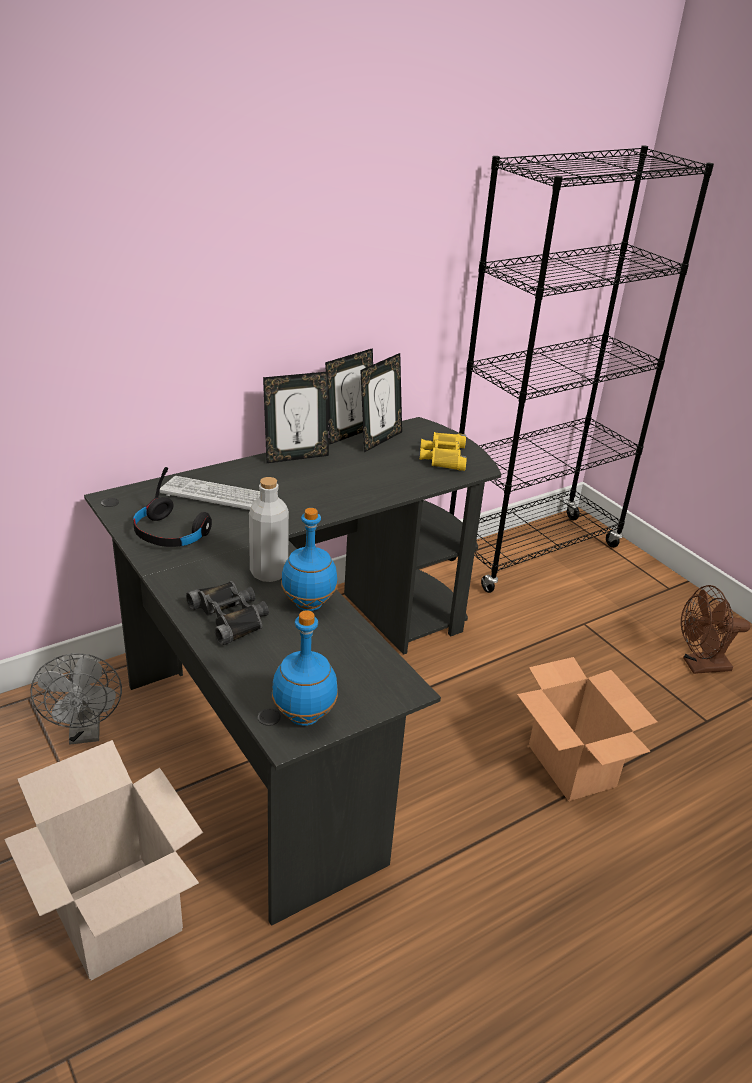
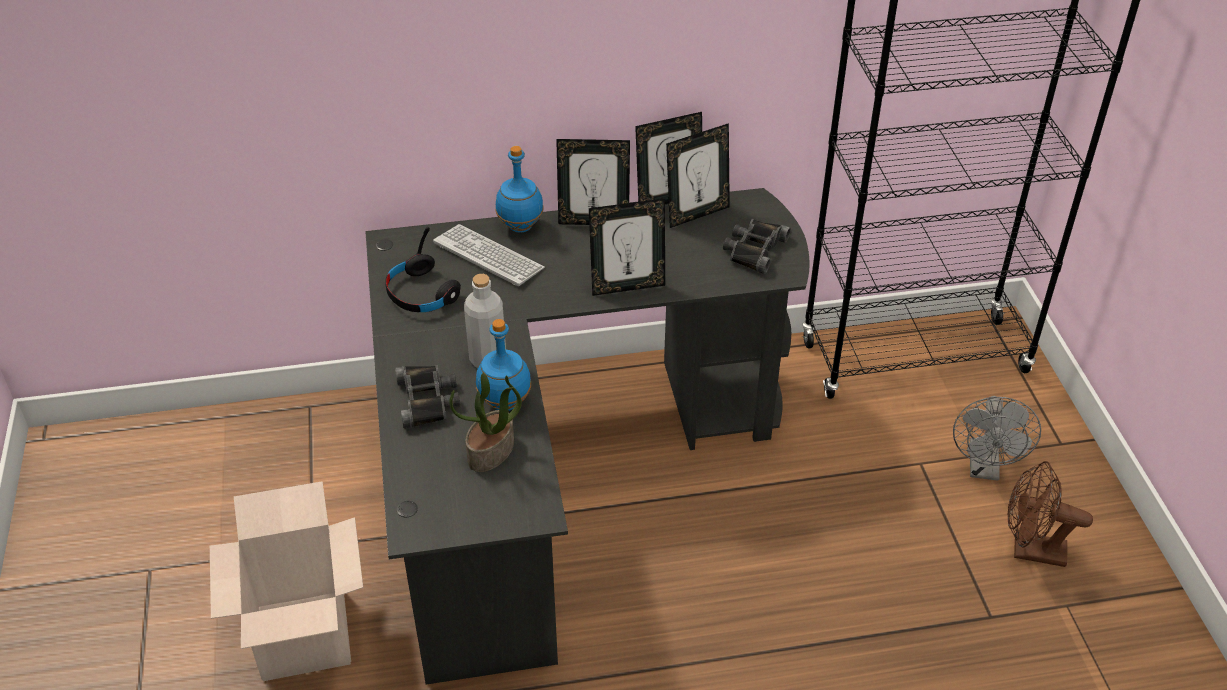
camera: 25 degrees right, 10 degrees up
(85, 732) = (345, 455): grey fan -> grey fan (984, 468)
(304, 715) = (436, 516): blue bottle -> blue bottle (521, 226)
(322, 647) = (491, 452): none -> potted plant
(358, 497) = (627, 286): none -> picture frame
(443, 456) = (754, 249): yellow binoculars -> black binoculars
(572, 766) = (800, 623): cardboard box -> none

